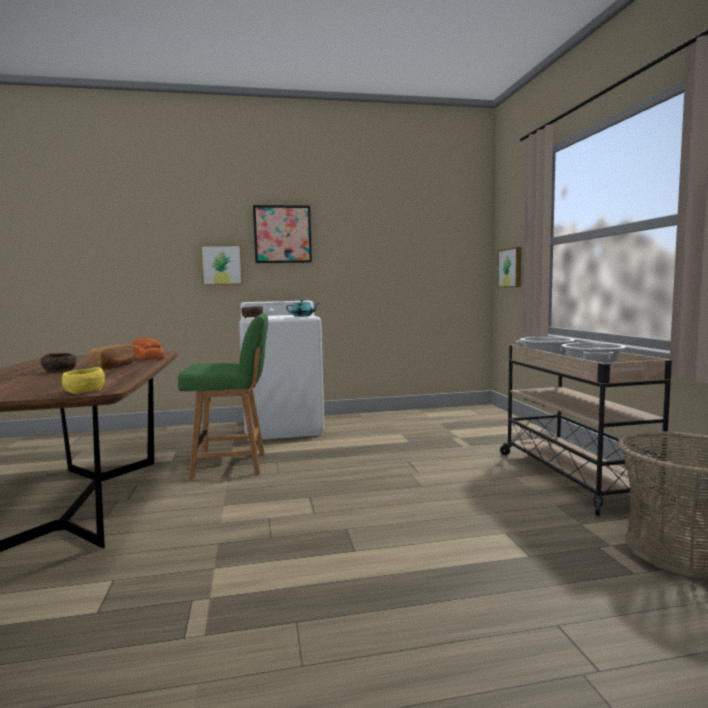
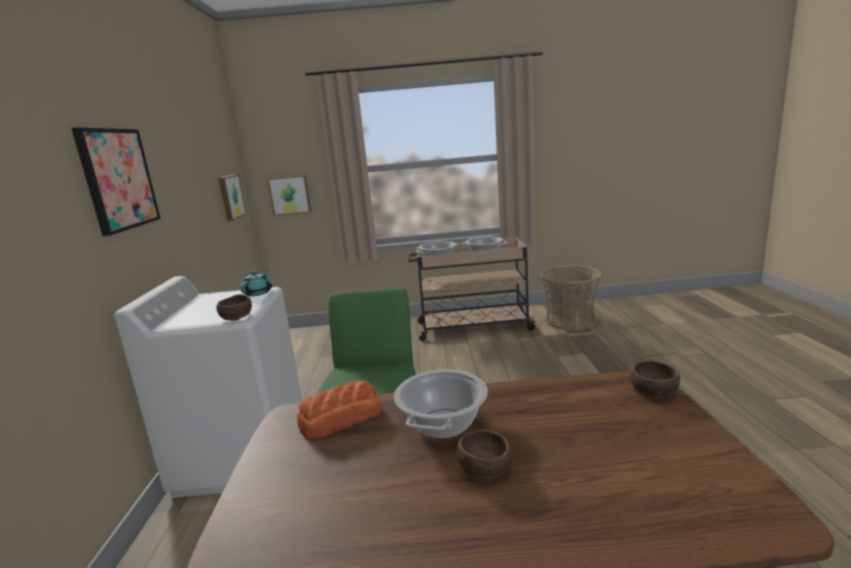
camera: 80 degrees left, 10 degrees up
(84, 392) = (655, 391): yellow bowl -> brown bowl
(115, 366) = (443, 424): bread -> cooking pot
(222, 265) = (62, 252): picture -> picture (230, 197)

